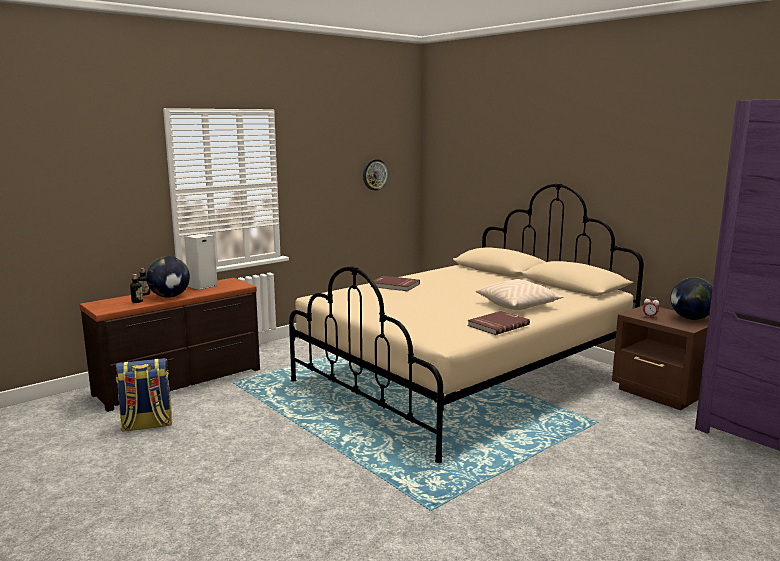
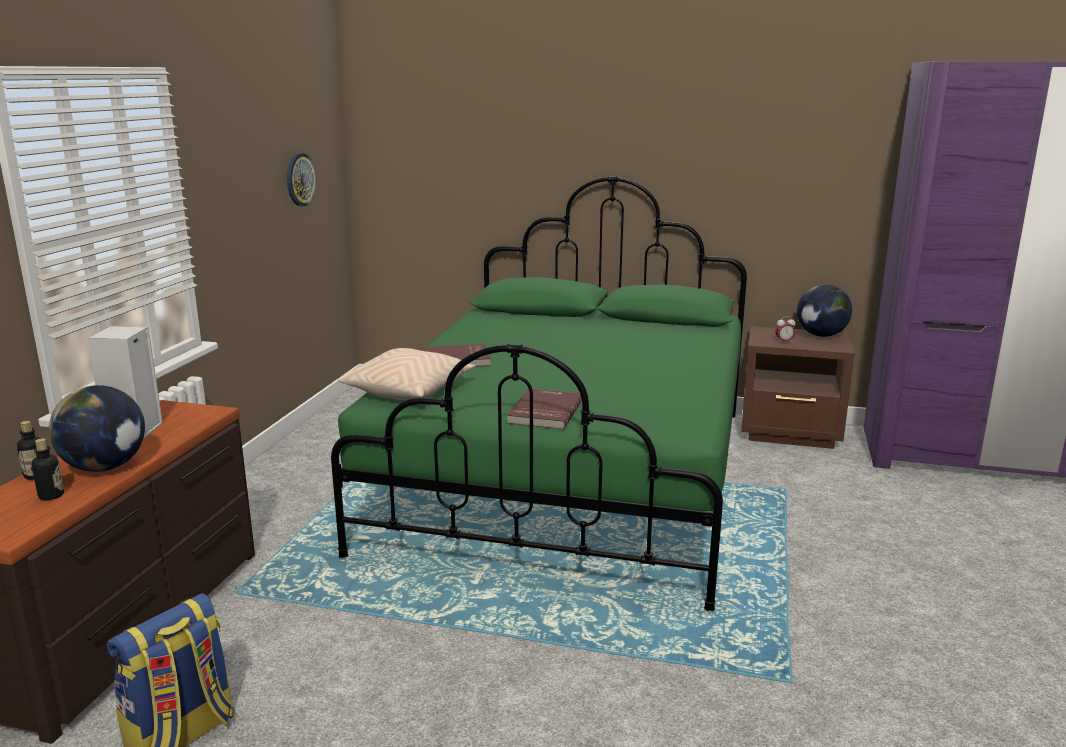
camera: 35 degrees left, 5 degrees up
(465, 378) = (572, 475): beige bed -> green bed
(497, 325) = (697, 392): red book -> red book (543, 412)
(518, 305) = (665, 357): beige pillow -> beige pillow (409, 390)

